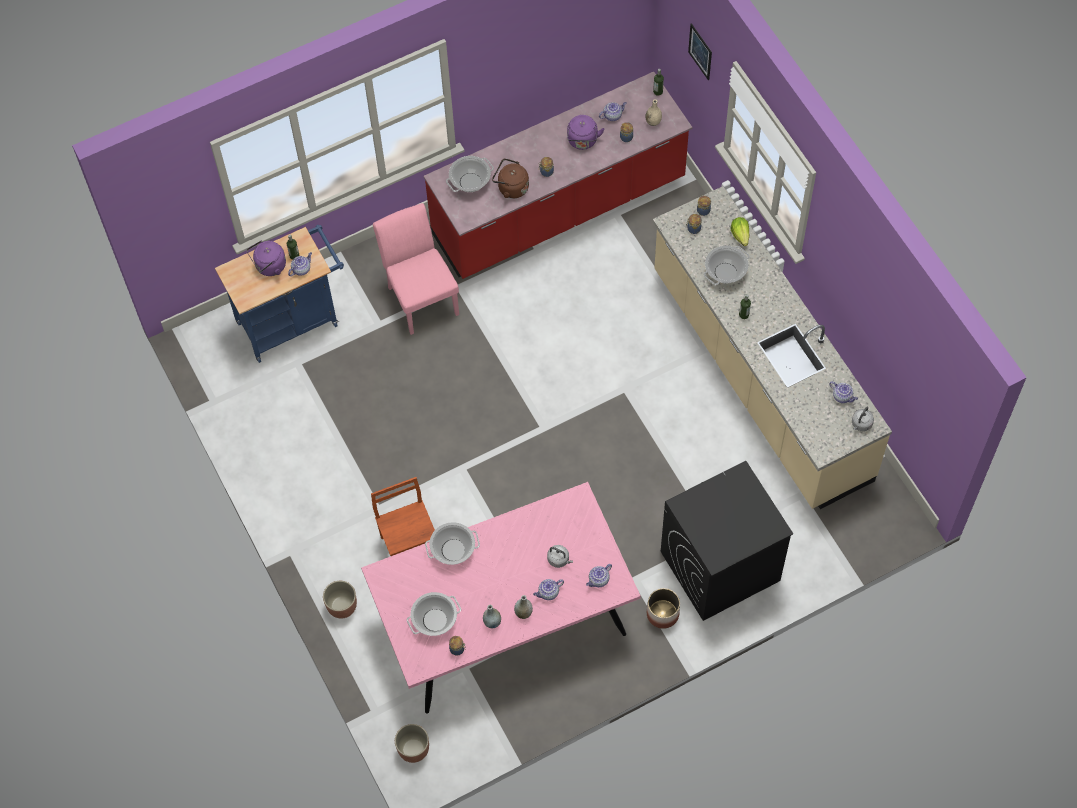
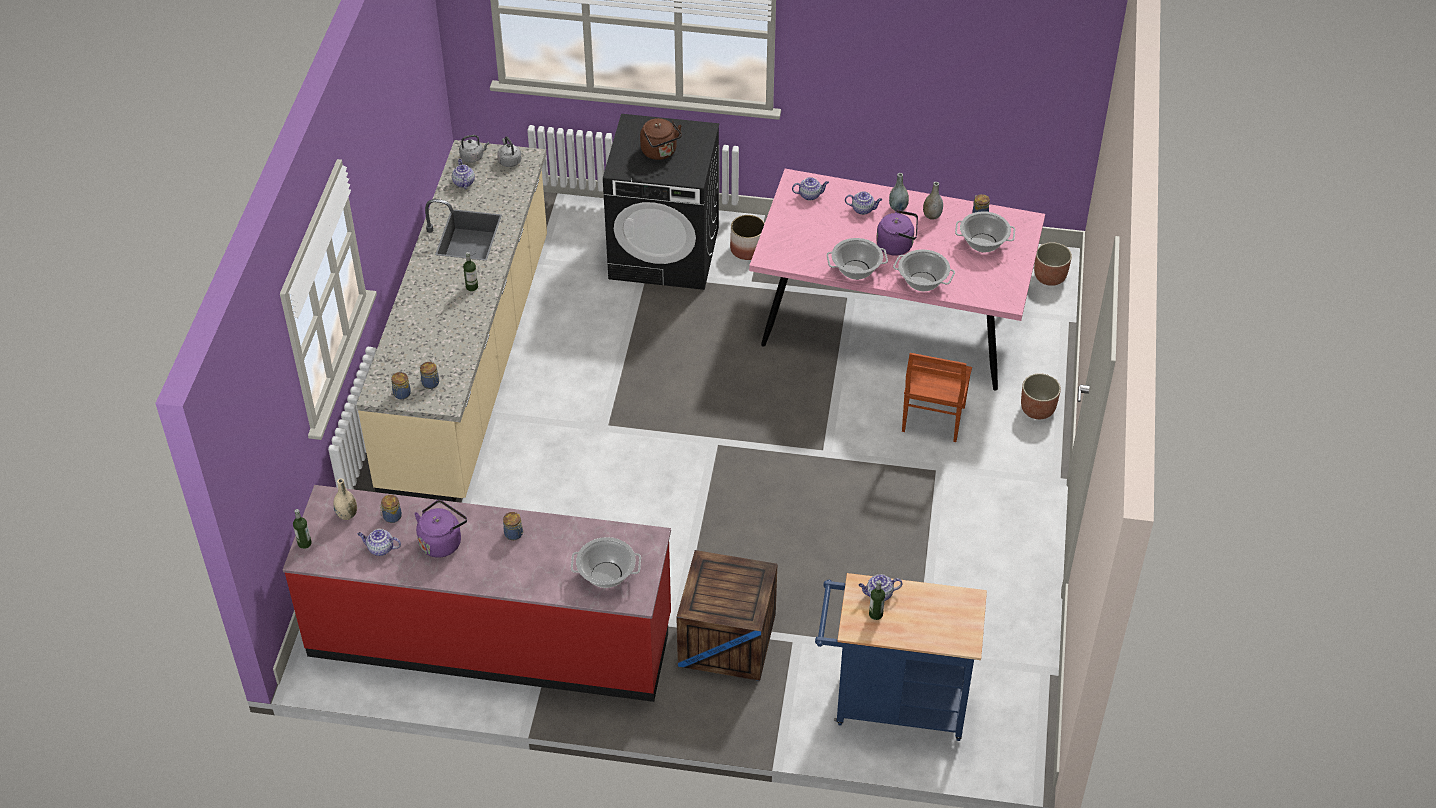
camera: 145 degrees left, 15 degrees down
(269, 267) = (914, 619): purple kettle -> purple kettle (897, 245)
(420, 296) = (727, 639): pink chair -> crate
(511, 187) = (568, 541): brown kettle -> brown kettle (660, 152)
(559, 559) = (831, 225): grey kettle -> grey kettle (509, 161)
(700, 51) = (270, 405): picture -> none
(725, 273) = (447, 329): cooking pot -> cooking pot (856, 270)
(740, 235) = (394, 351): lettuce -> none

